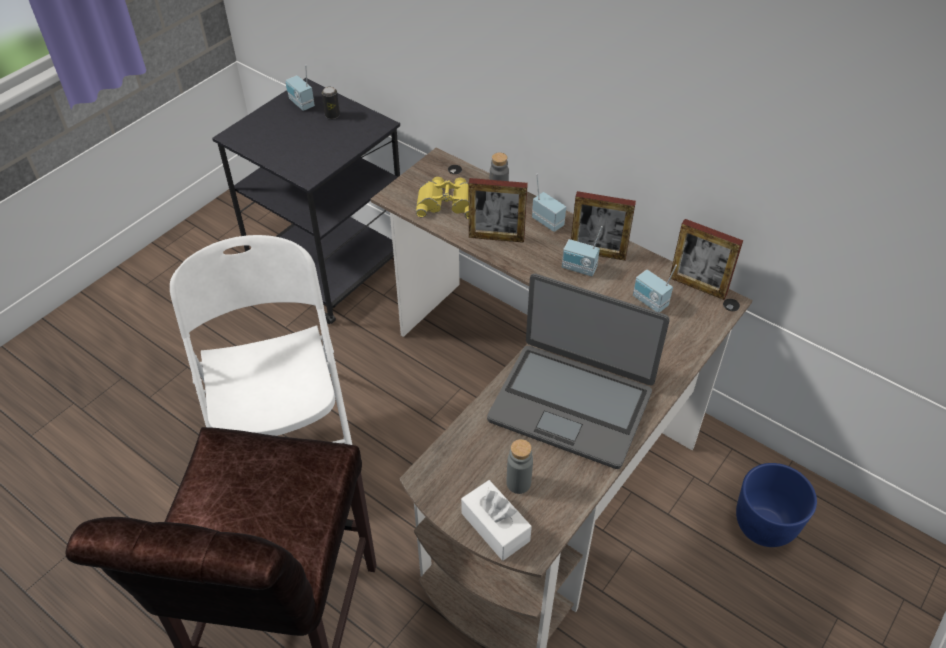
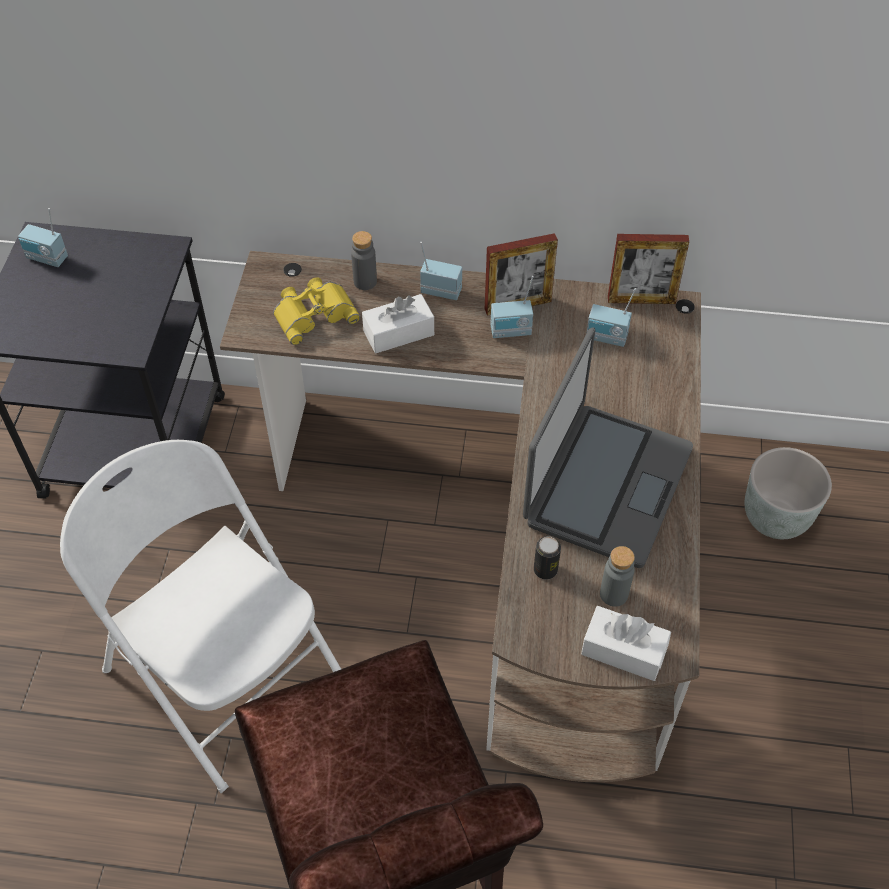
camera: 30 degrees left, 5 degrees up
(332, 115) = (99, 259): can -> can (545, 570)
(496, 237) = (398, 333): picture frame -> white tissue box
(571, 404) = (606, 485): laptop -> laptop turned 60 degrees counterclockwise
(764, 526) = (776, 518): blue planter -> grey planter

